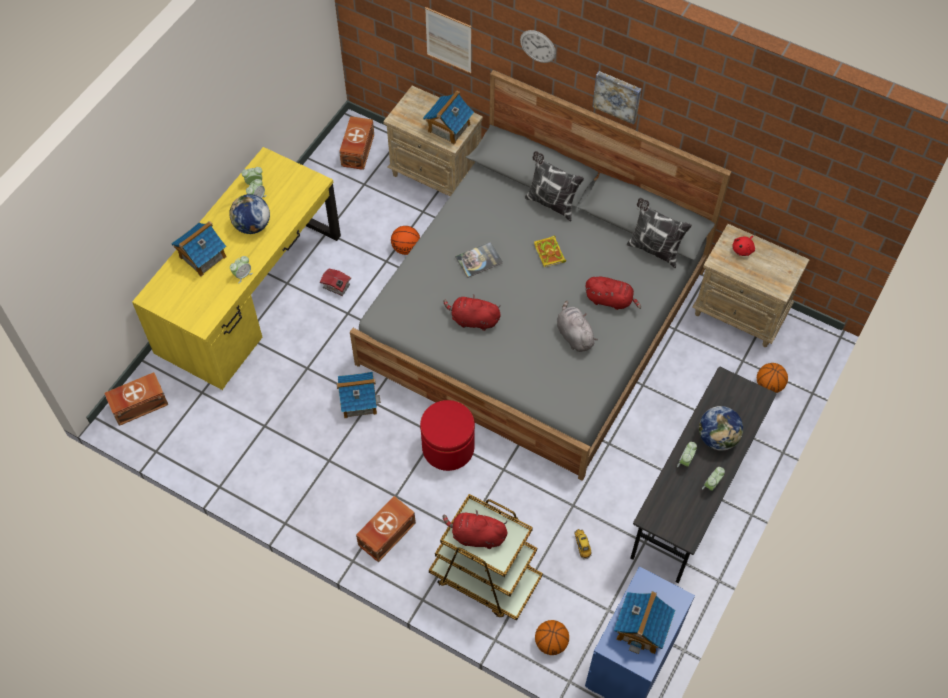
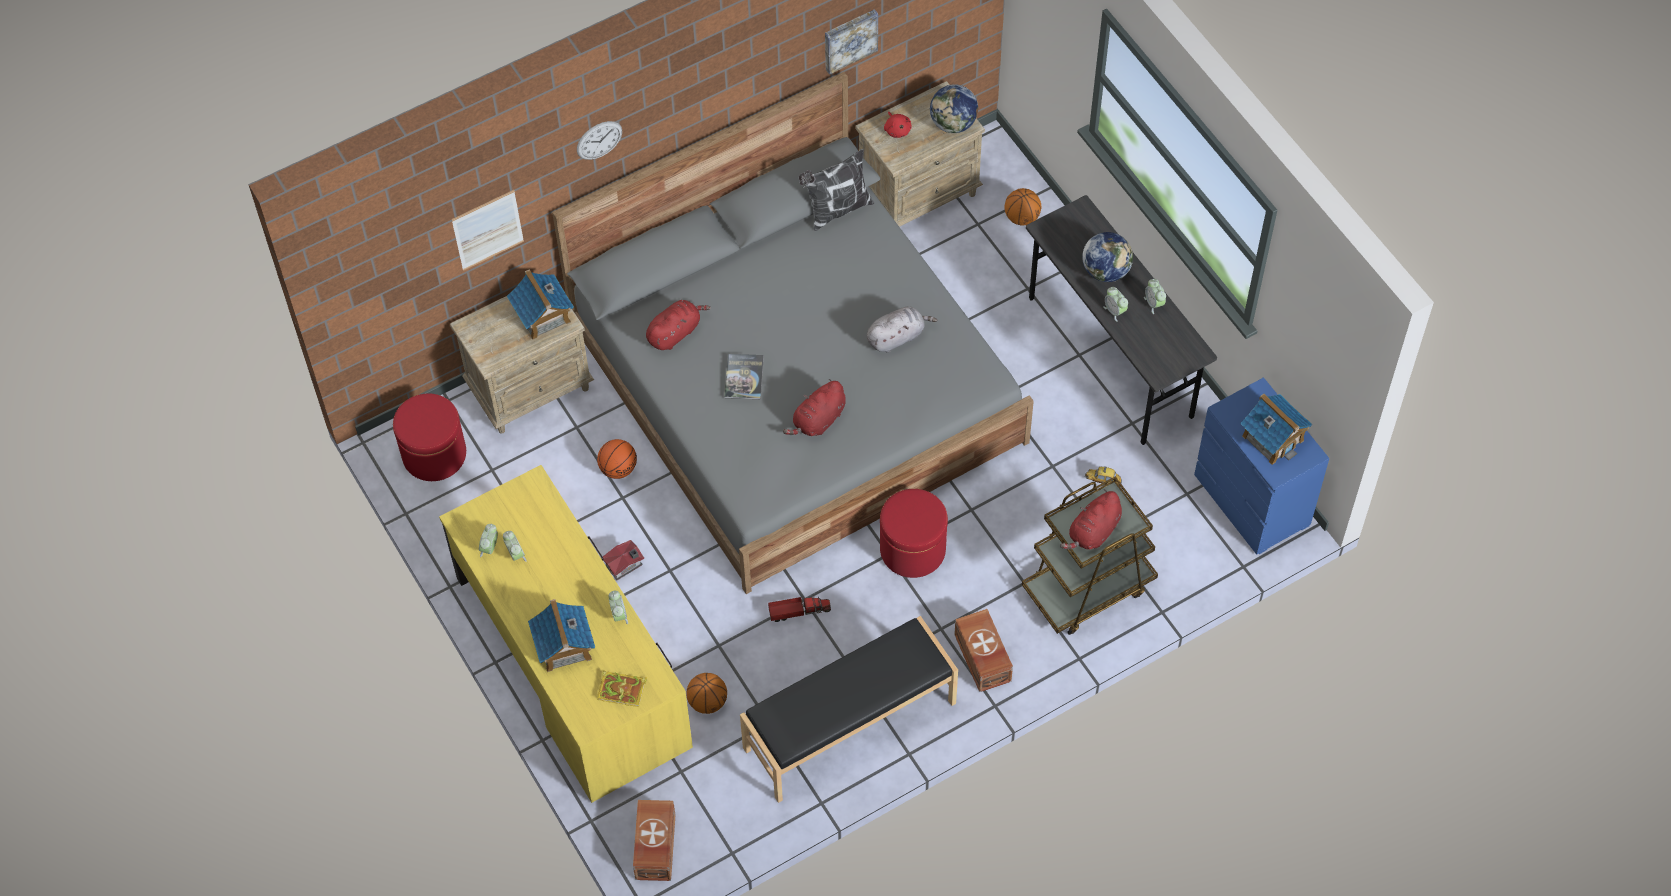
camera: 60 degrees left, 0 degrees up
(252, 226) = (553, 576): globe -> globe (953, 123)
(287, 476) = (850, 726): none -> black bench
(357, 150) = (434, 454): brown storage box -> red ottoman
(358, 401) = (798, 611): toy house -> toy truck
(550, 253) = (778, 306): book -> book (623, 689)
(551, 203) = (711, 272): pillow -> none
(551, 643) = (1193, 562): basketball -> basketball (707, 702)
(574, 335) = (897, 337): grey plush toy -> grey plush toy turned 150 degrees clockwise
(610, 300) = (875, 282): red plush toy -> red plush toy (675, 332)
(617, 96) = (701, 109): picture -> picture (849, 39)

